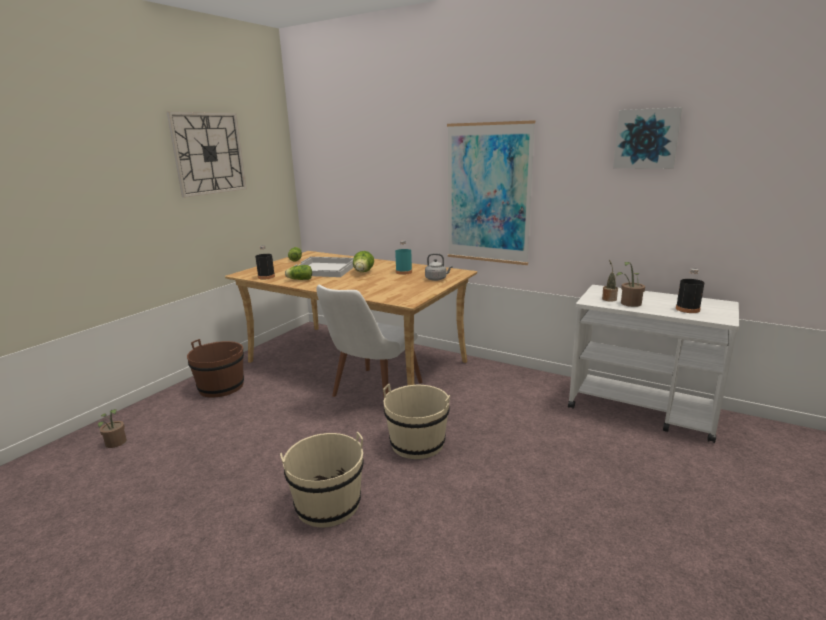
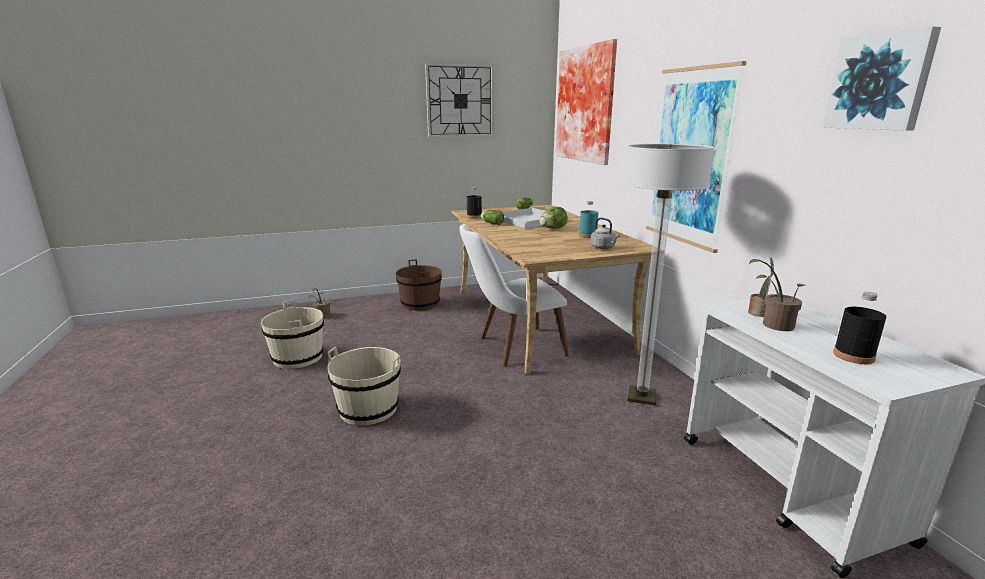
camera: 40 degrees right, 0 degrees up
(346, 152) = (587, 104): none -> picture
(417, 443) = (489, 400): beige bucket -> beige bucket (298, 357)
(508, 391) = (642, 397): none -> floor lamp

